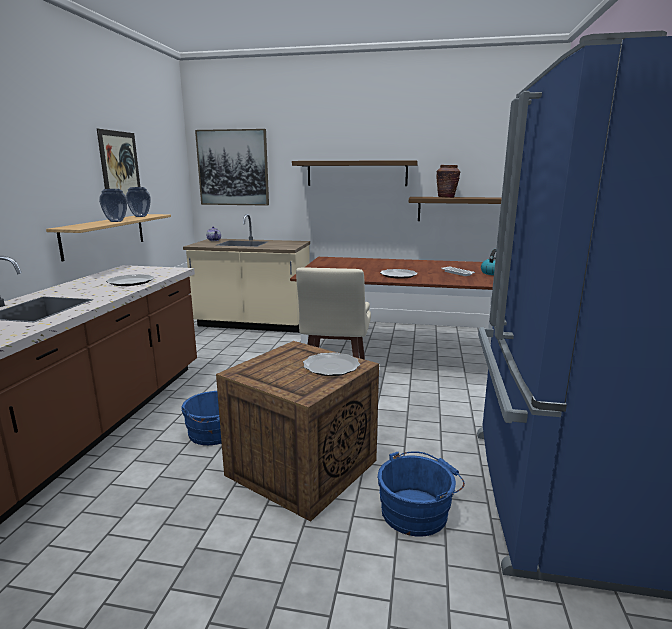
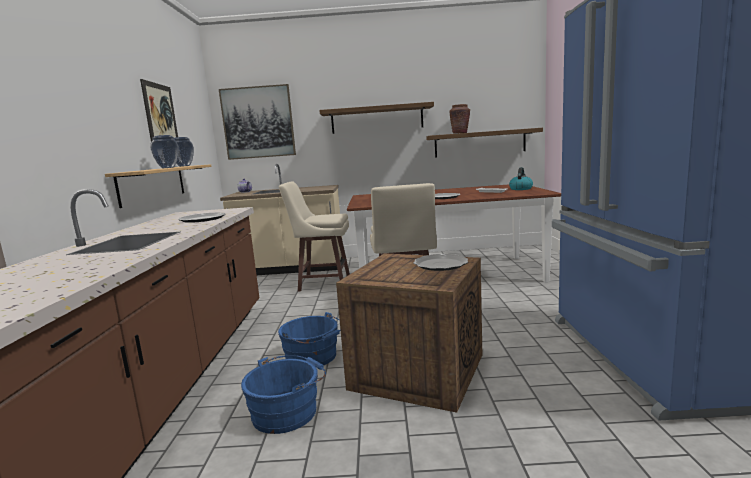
camera: 10 degrees left, 5 degrees down
(273, 346) = (323, 283): none -> beige stool
(417, 511) = (548, 386): blue bucket -> blue bucket (288, 411)

